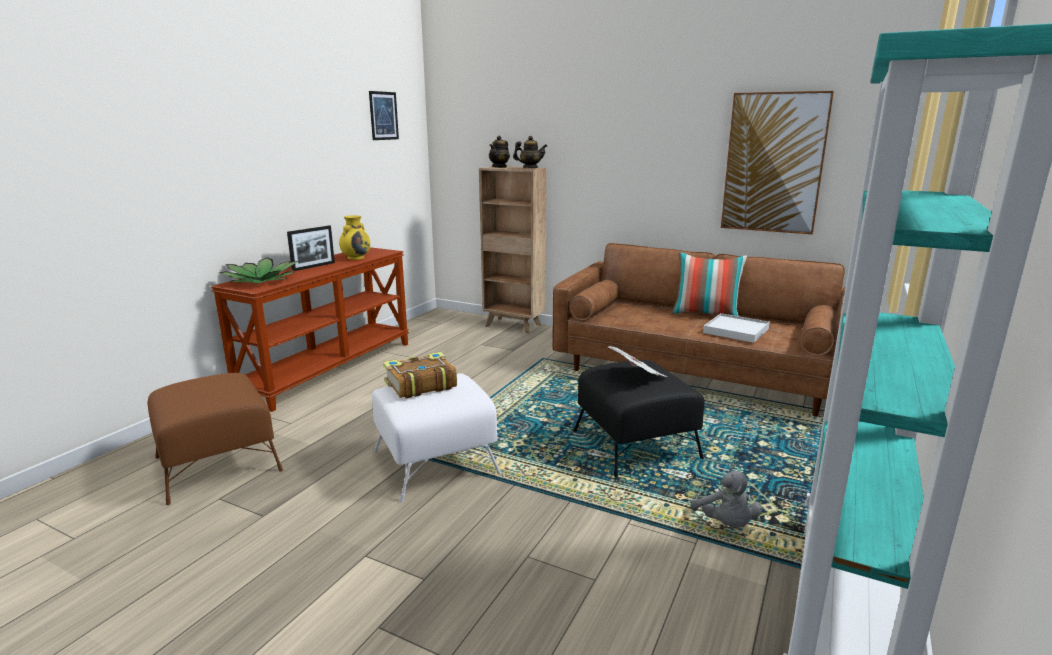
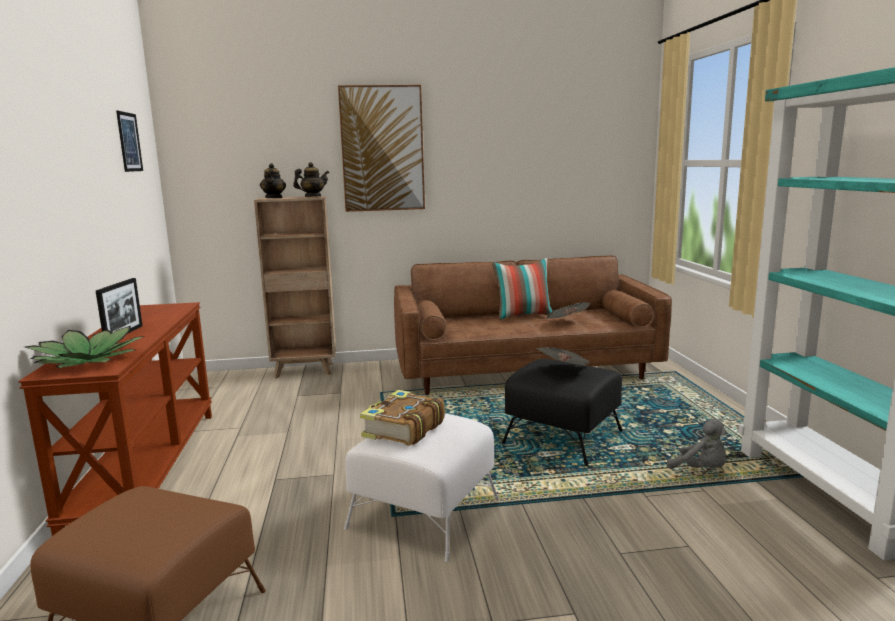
camera: 35 degrees left, 5 degrees down
(356, 258) = (158, 317): yellow vase -> none
(736, 330) = (567, 322): white tray -> newspaper
(774, 163) = (543, 178): picture -> picture (382, 149)

